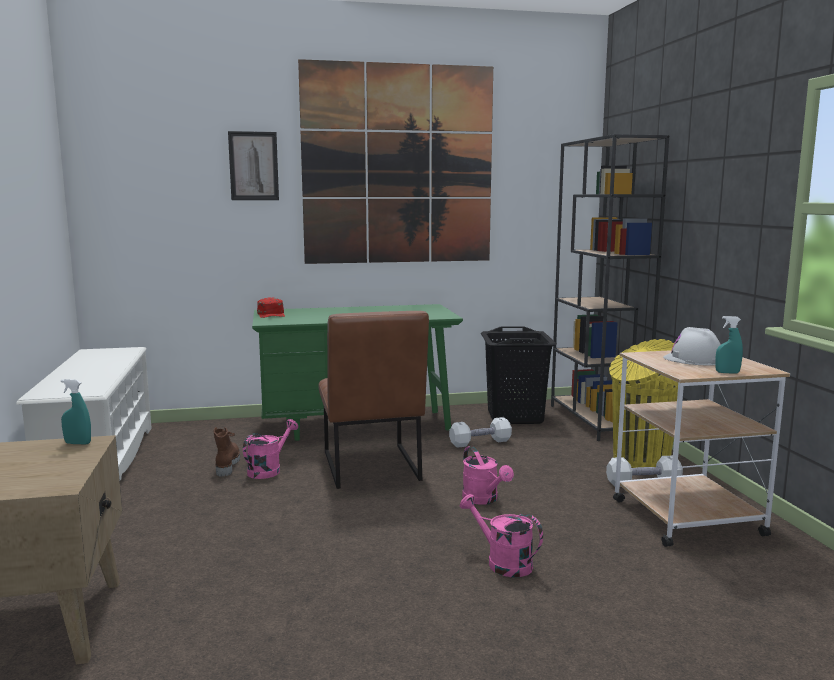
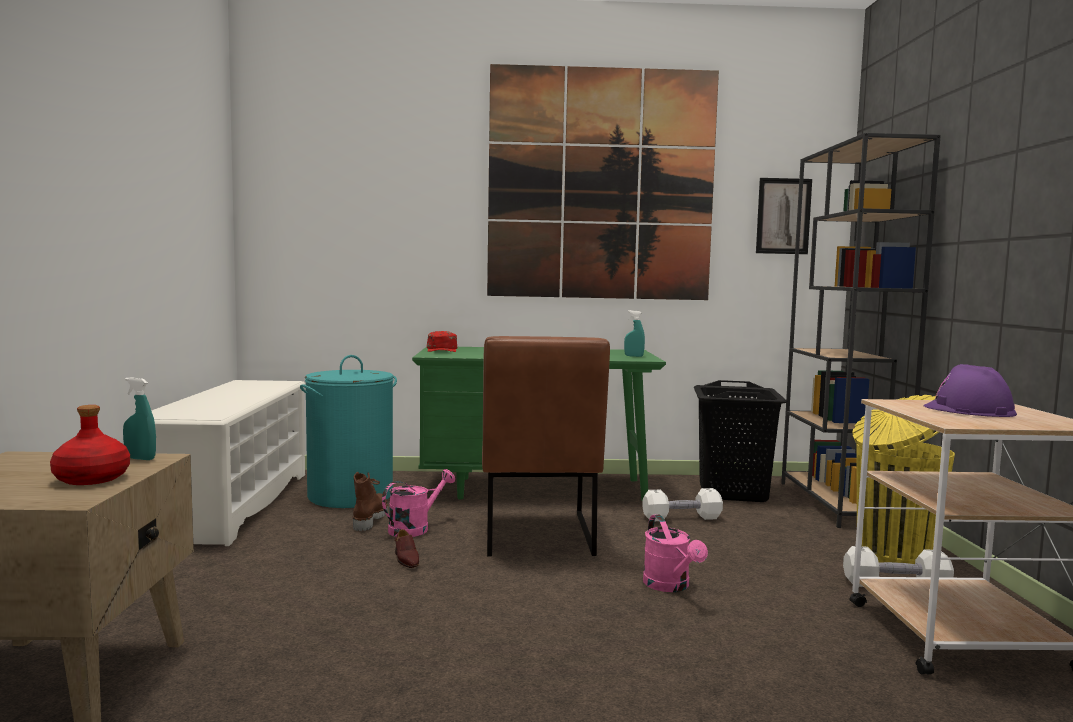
camera: 10 degrees right, 5 degrees down
(56, 466) = (92, 479): none -> red bottle
(201, 445) = (350, 496): none -> turquoise laundry basket
(253, 166) = (435, 183): picture -> picture (783, 216)
(272, 497) = (406, 559): none -> brown shoe
(502, 562) = (677, 671): pink watering can -> none
(693, 359) = (969, 410): white hard hat -> purple hard hat
(727, 372) = (1020, 425): turquoise spray bottle -> turquoise spray bottle (633, 356)

